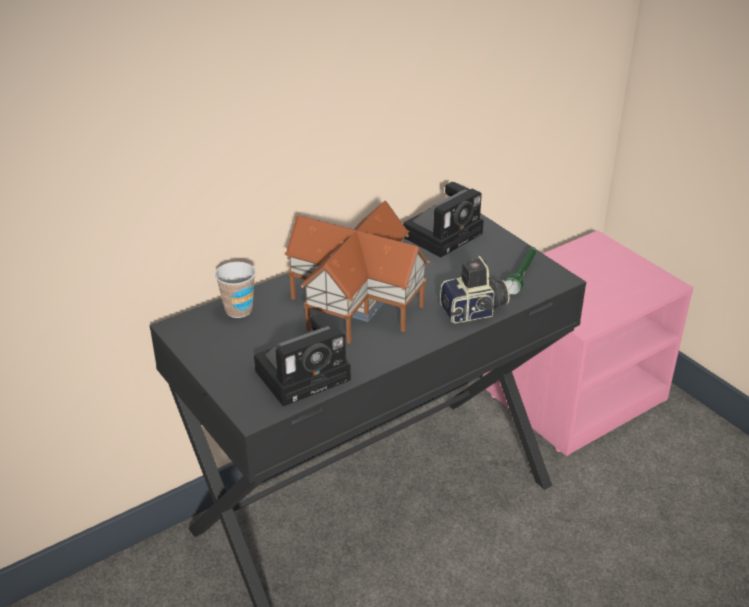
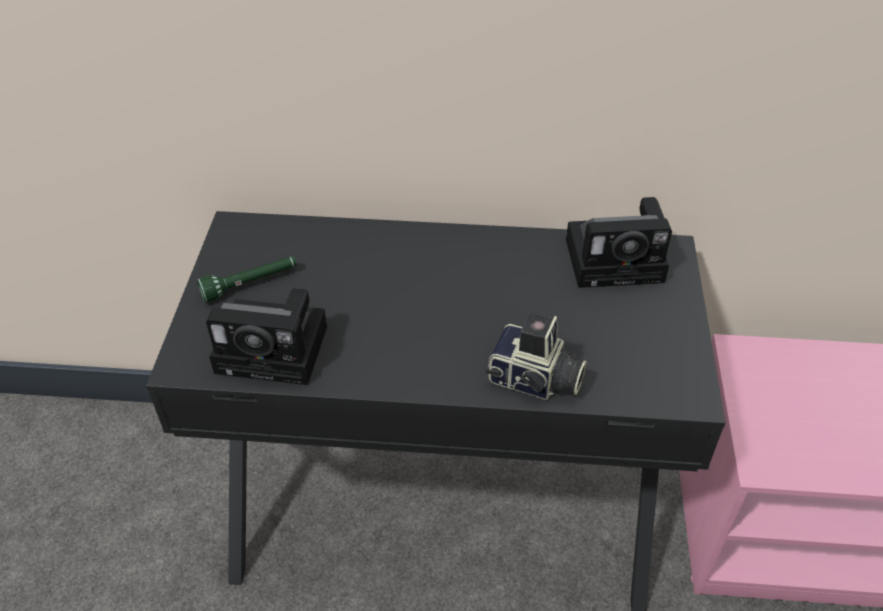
camera: 40 degrees right, 10 degrees up
(238, 310) = (305, 238): cup -> none
(359, 302) = (426, 295): toy house -> none
(522, 275) = (648, 365): green flashlight -> green flashlight (250, 284)

